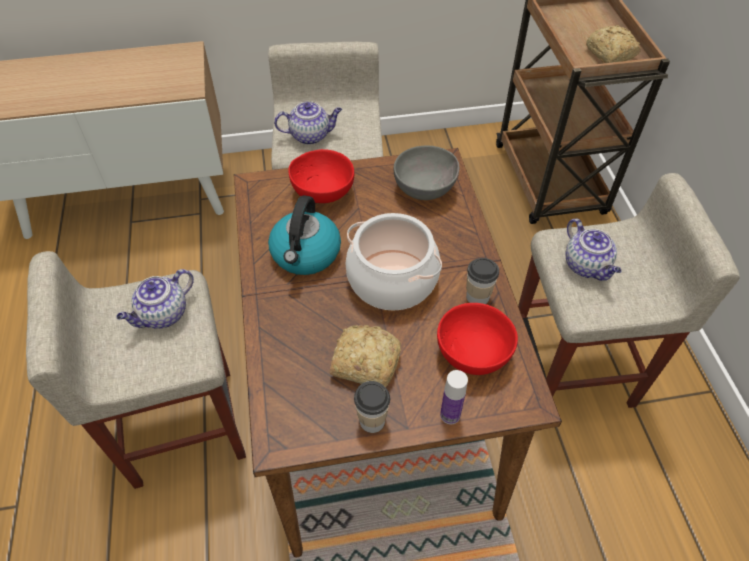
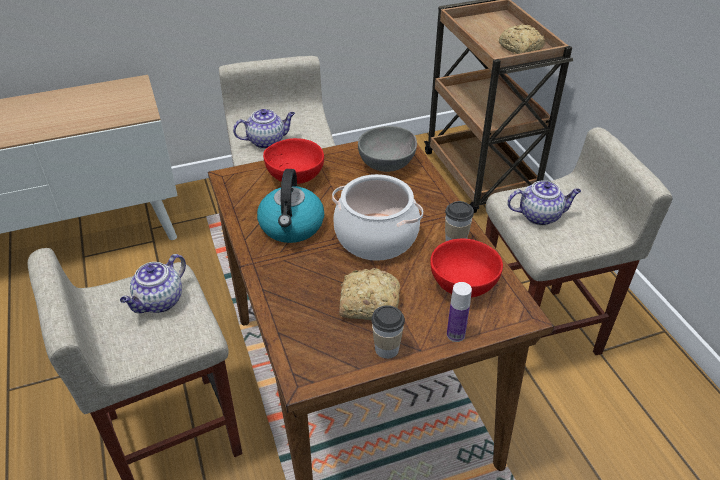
camera: 10 degrees left, 10 degrees down
(587, 266) = (540, 216): teapot -> teapot turned 60 degrees counterclockwise

